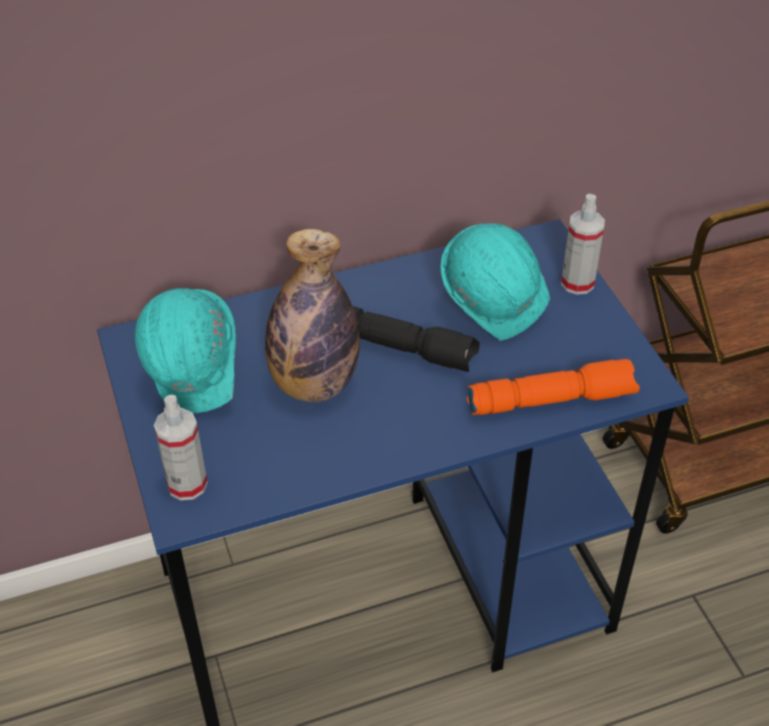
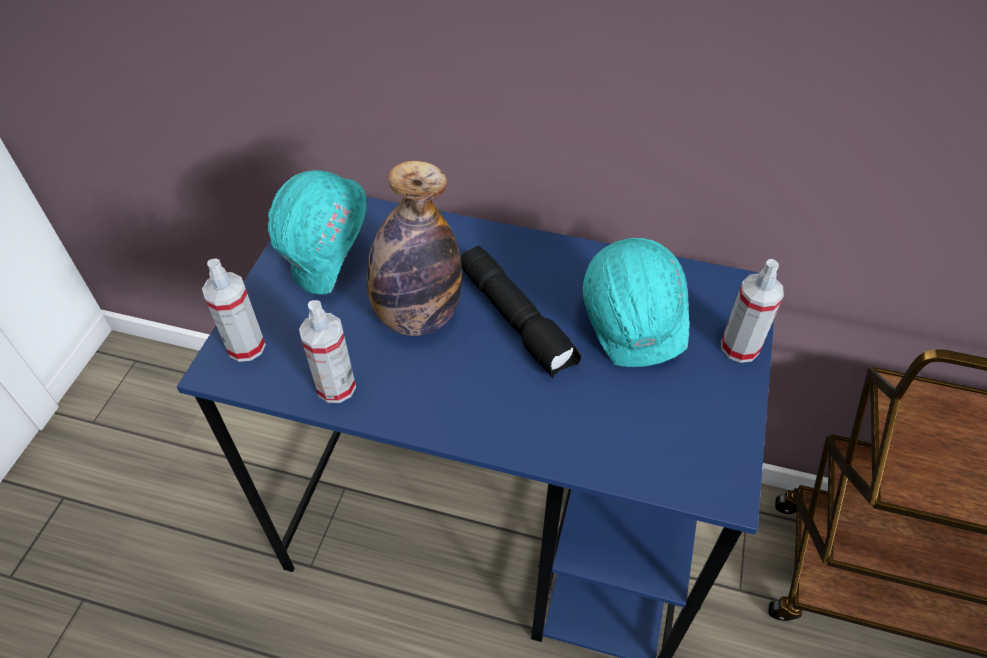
camera: 35 degrees right, 5 degrees up
(300, 471) = (336, 387): none -> spray bottle
(551, 399) = (612, 449): orange flashlight -> none

